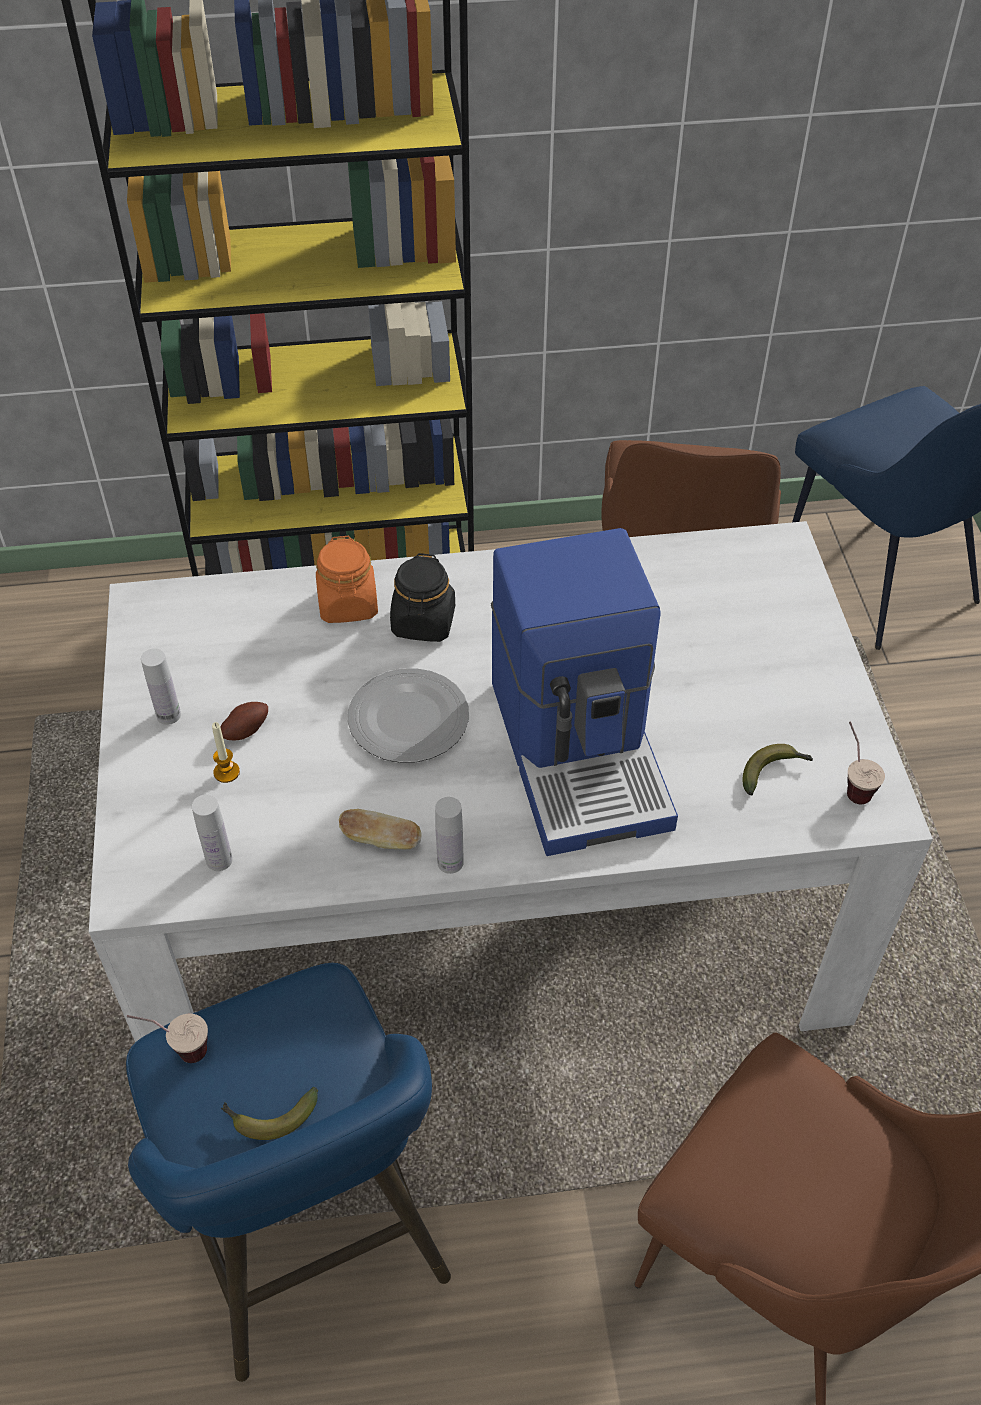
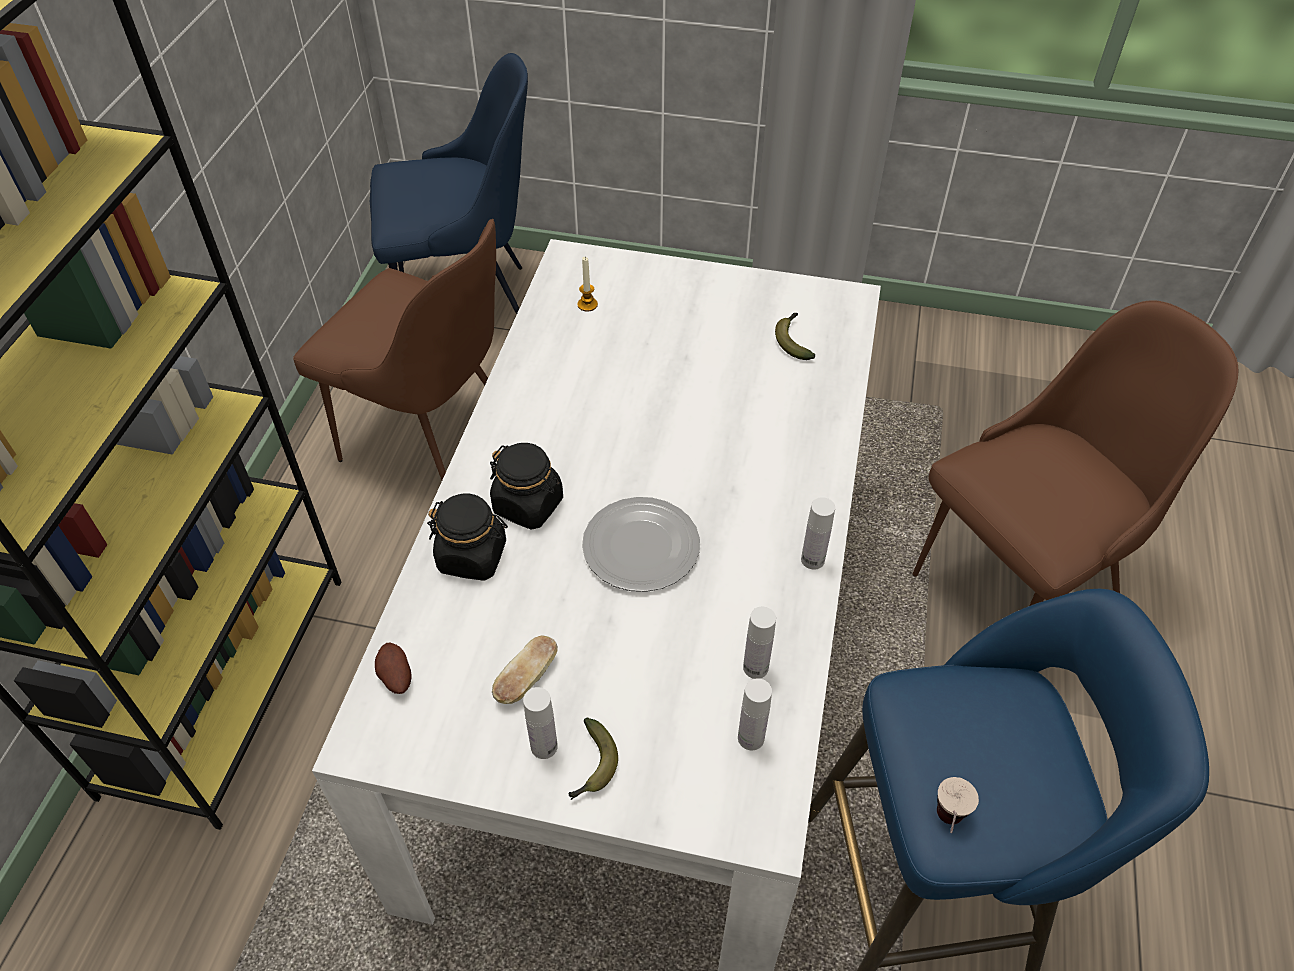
camera: 70 degrees left, 0 degrees up
(226, 772) = (644, 708): candle -> candle (587, 305)
(245, 730) = (595, 680): potato -> potato (395, 677)
(269, 1117) = (1029, 763): banana -> banana (592, 766)
(298, 845) = (755, 667): none -> white bottle
(348, 604) = (472, 556): orange jar -> black jar
(381, 840) = (771, 602): bread -> bread (527, 679)
(582, 751) = (728, 441): coffee machine -> none
(852, 783) = (819, 305): cup -> none

